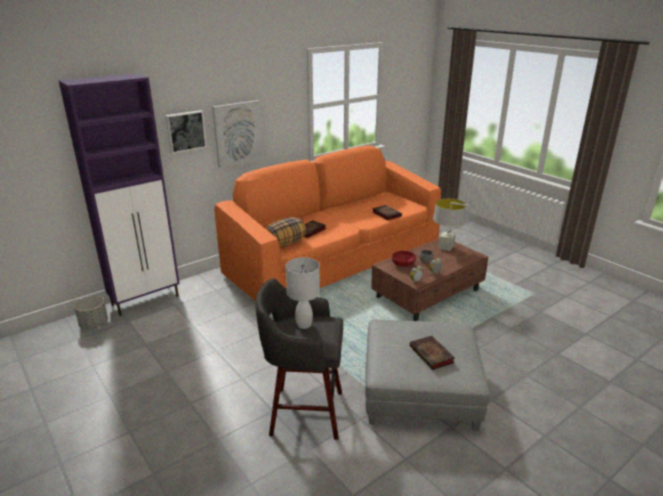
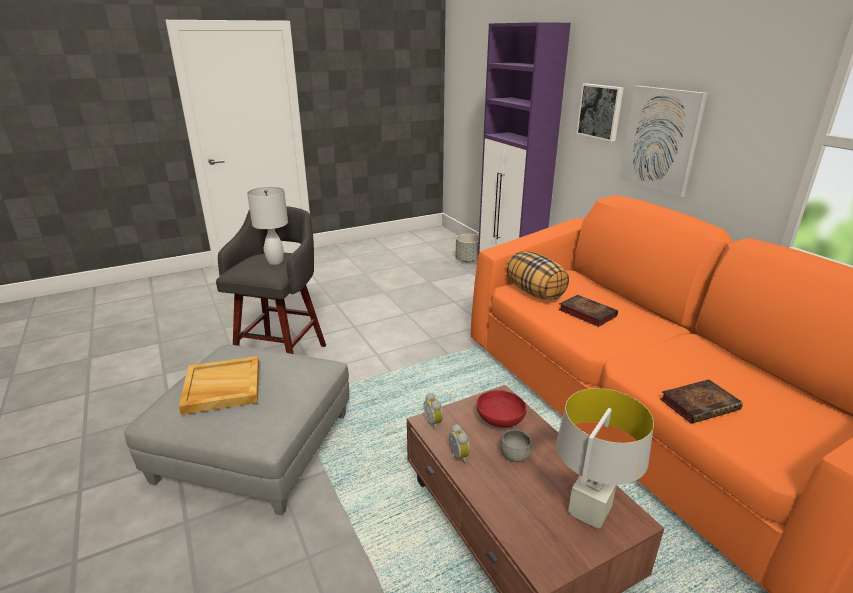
camera: 100 degrees right, 0 degrees up
(432, 355) = (222, 388): book -> beige tray

